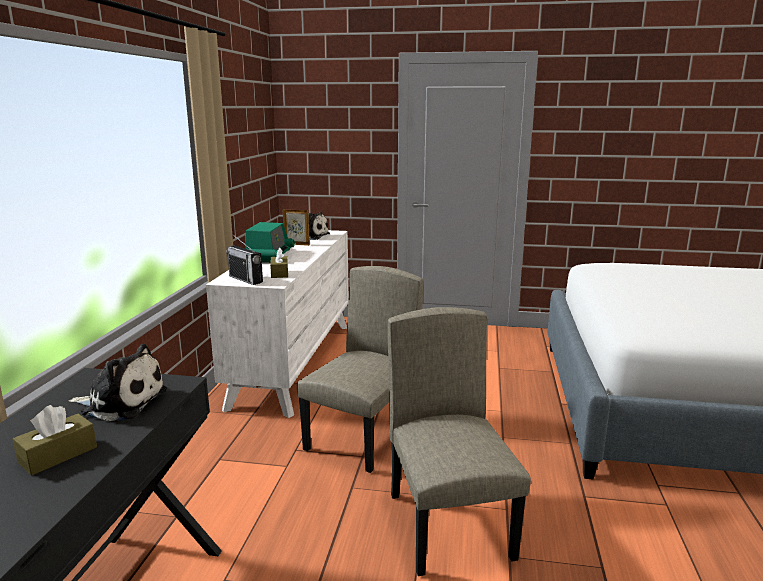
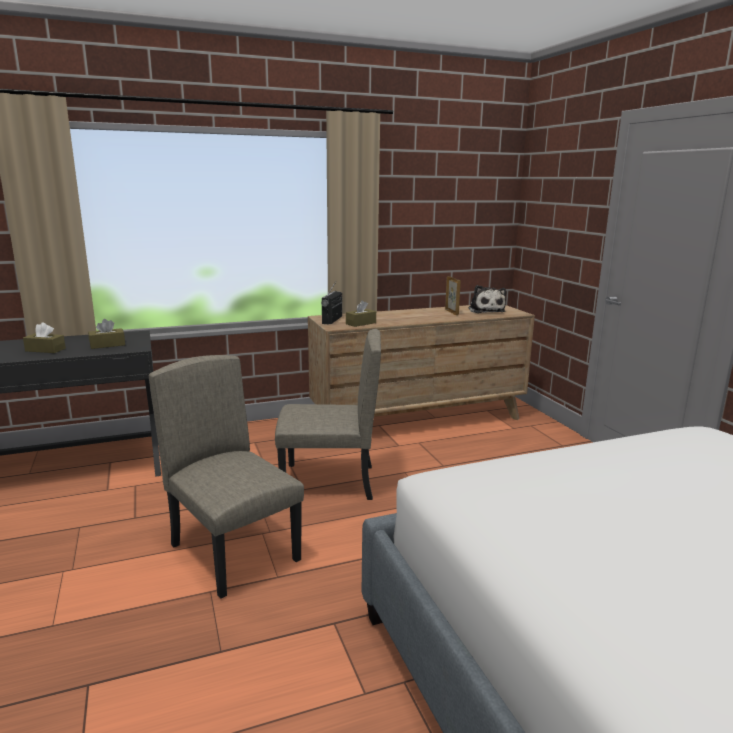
camera: 60 degrees right, 0 degrees up
(121, 402) = (107, 345): plush toy -> brown tissue box
(270, 255) = (403, 313): radio -> none
(294, 362) = (418, 420): white dresser -> brown dresser
(450, 525) = (235, 552): beige chair -> beige chair turned 90 degrees counterclockwise

